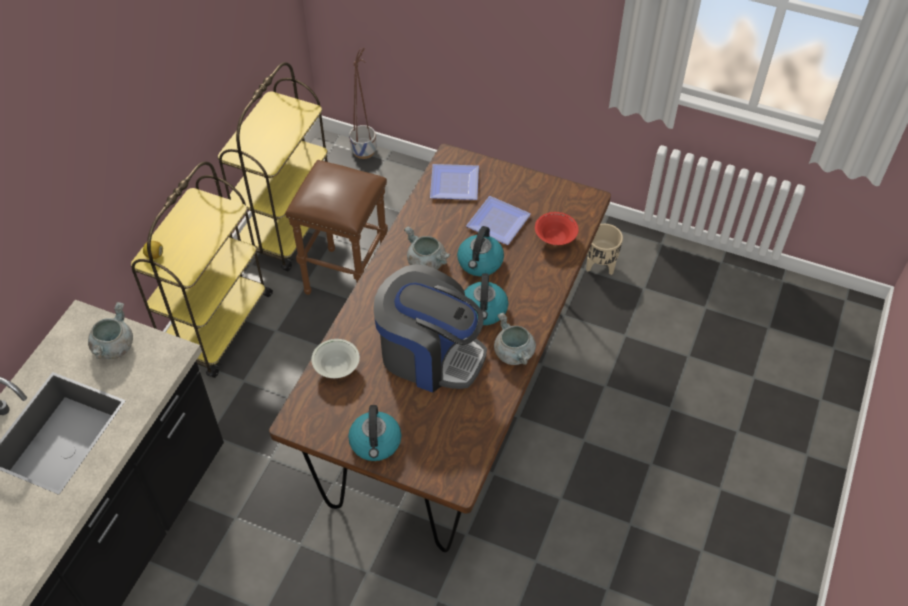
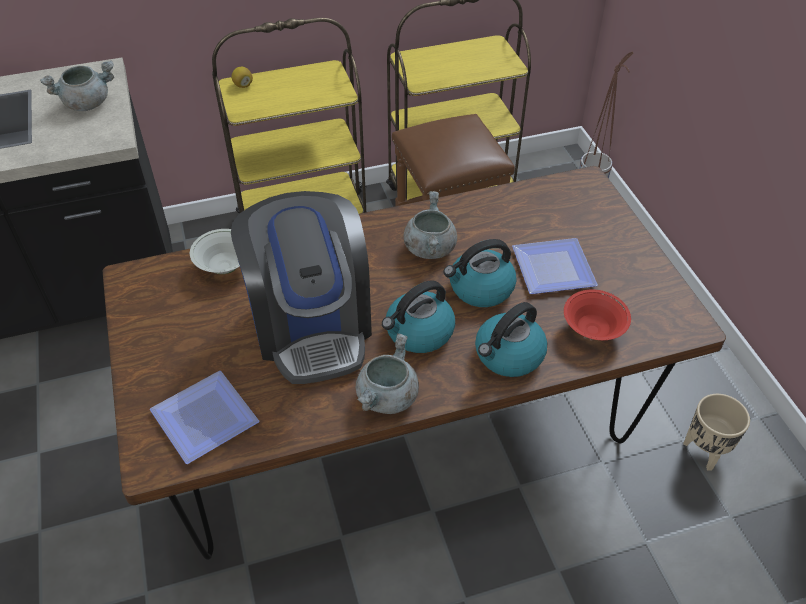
camera: 50 degrees right, 5 degrees down
(376, 443) = (153, 354): kettle -> kettle (508, 355)
(456, 183) = (561, 205): plate -> plate (209, 419)

